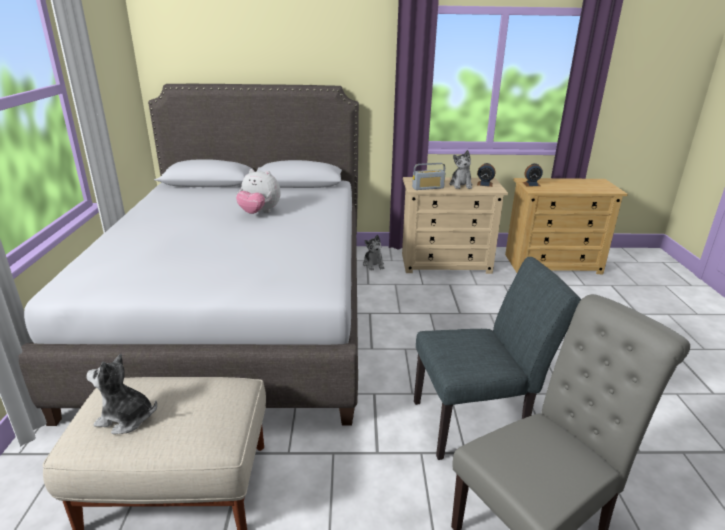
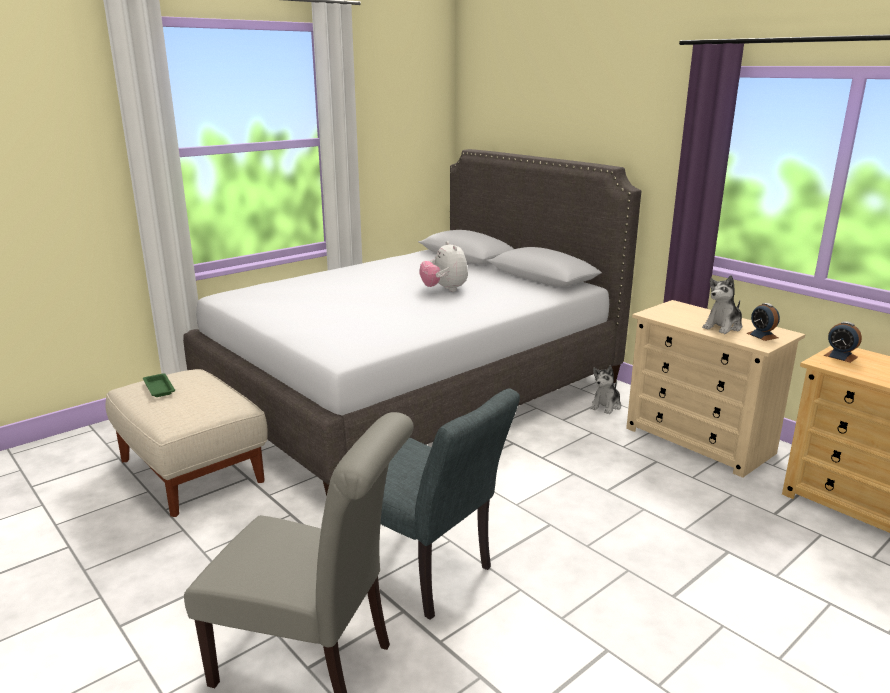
camera: 50 degrees right, 5 degrees down
(126, 418) = (159, 388): plush toy -> green tray
(428, 188) = (669, 317): radio -> none

